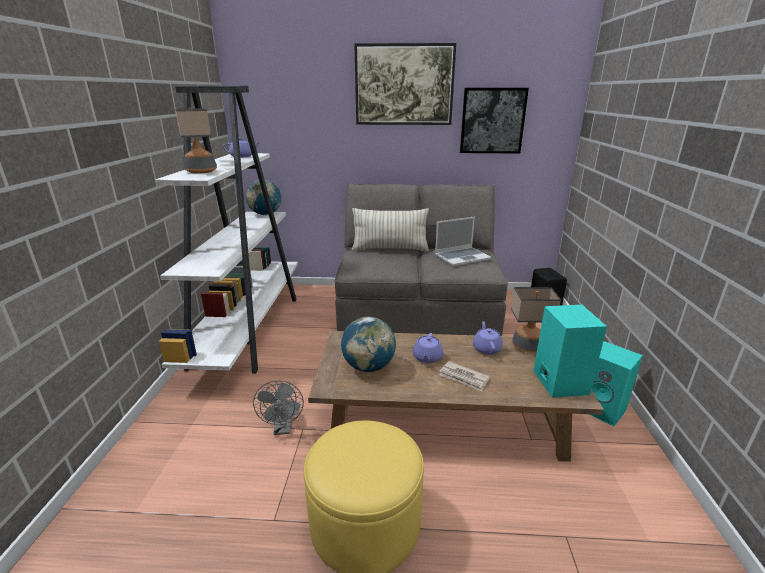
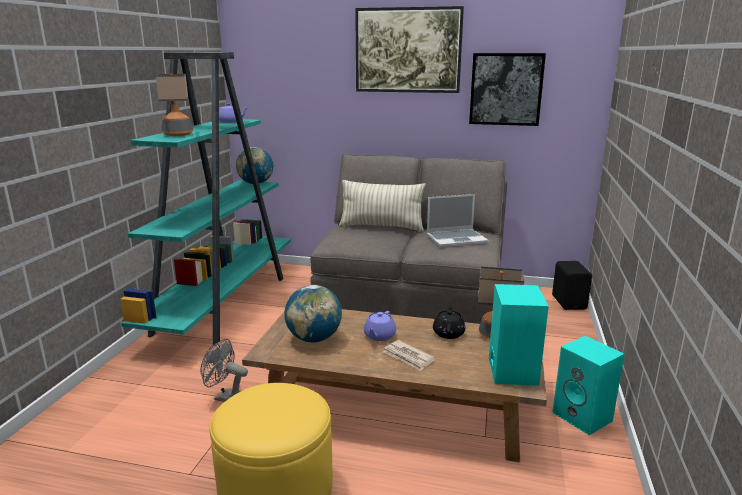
camera: 10 degrees right, 5 degrees down
(249, 328) = (224, 303): white bookcase -> turquoise bookcase
(283, 428) = (226, 398): grey fan -> grey fan turned 105 degrees clockwise
(486, 348) = (448, 333): purple teapot -> black teapot

